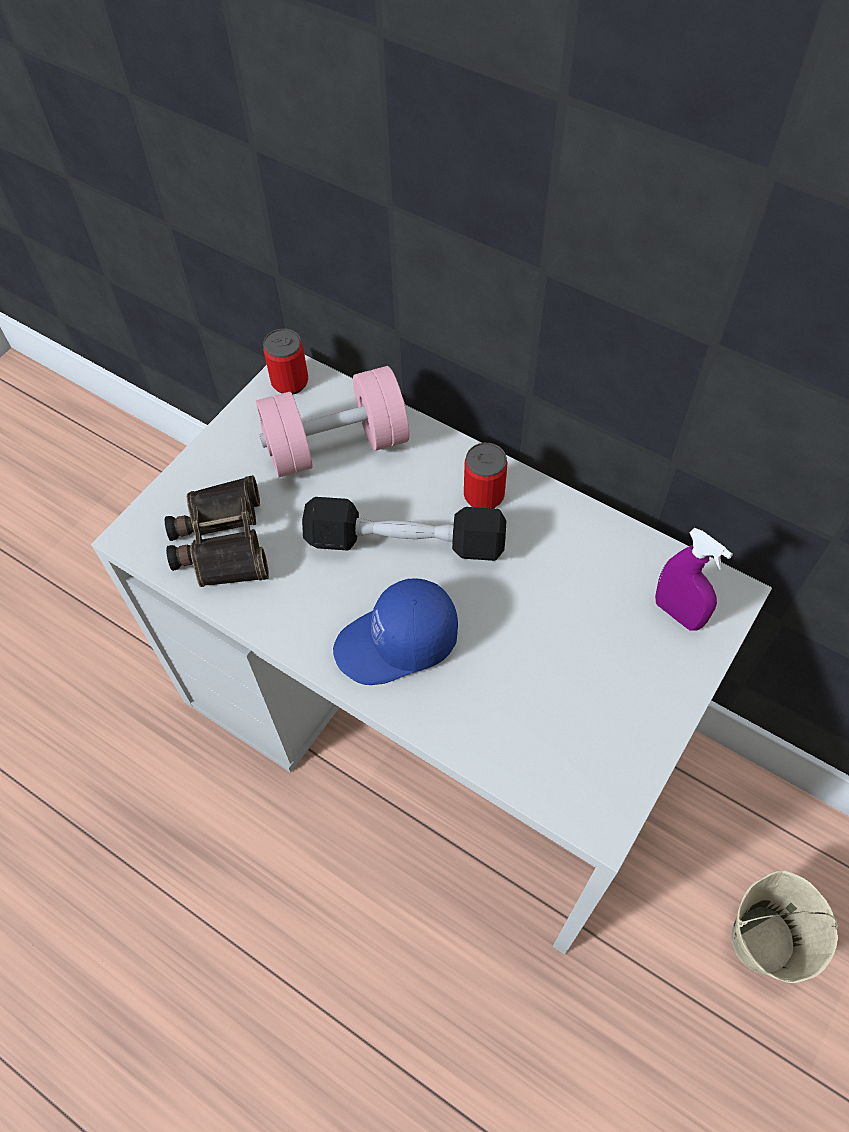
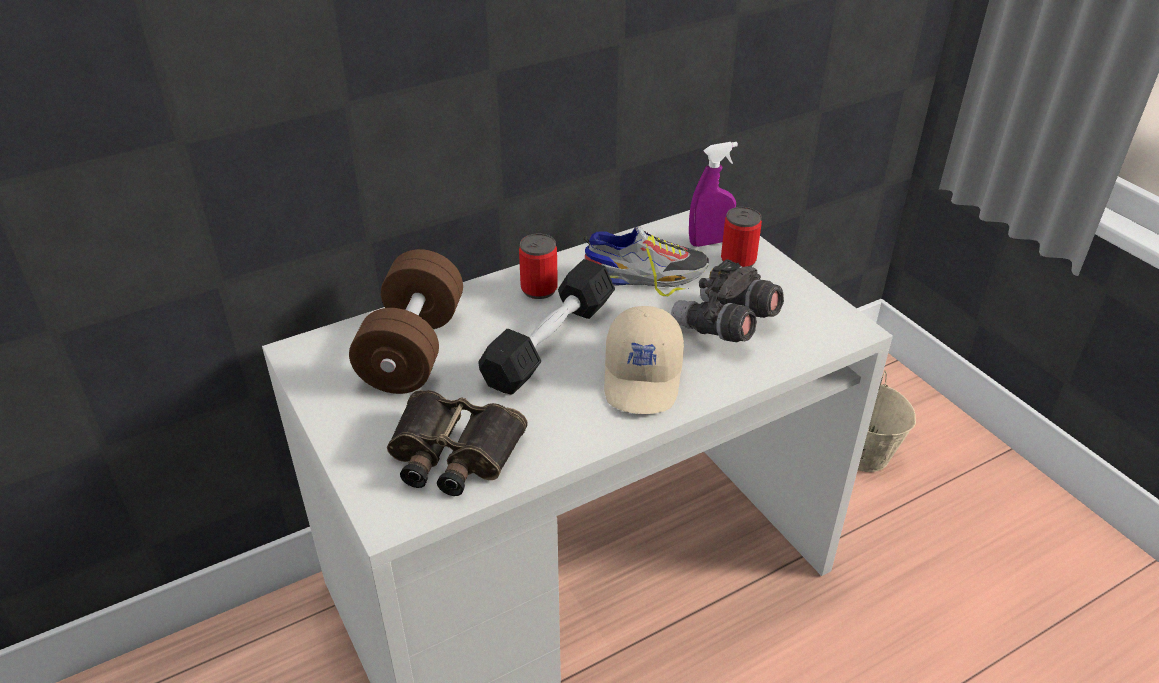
camera: 65 degrees left, 20 degrees down
(290, 382) = (310, 355): can -> can (738, 261)
(336, 445) = (413, 349): pink dumbbell -> brown dumbbell
(397, 643) = (644, 377): blue cap -> beige cap
(524, 686) = (725, 326): none -> grey binoculars
(570, 576) = (645, 274): none -> shoe

